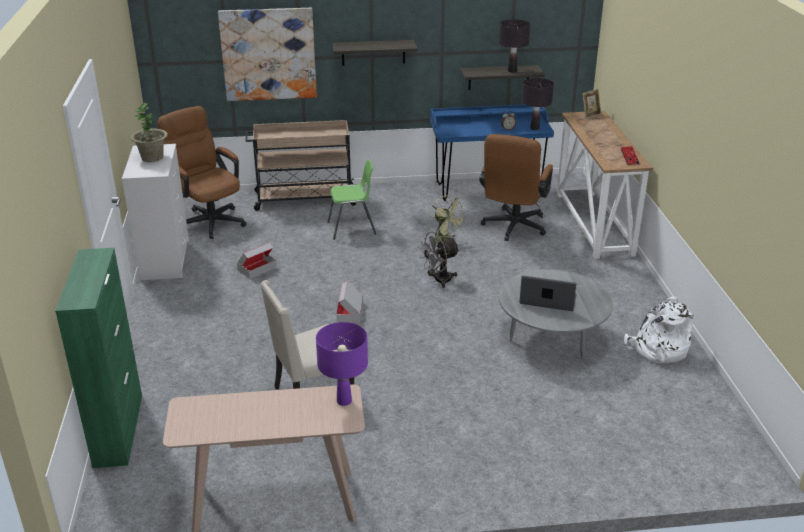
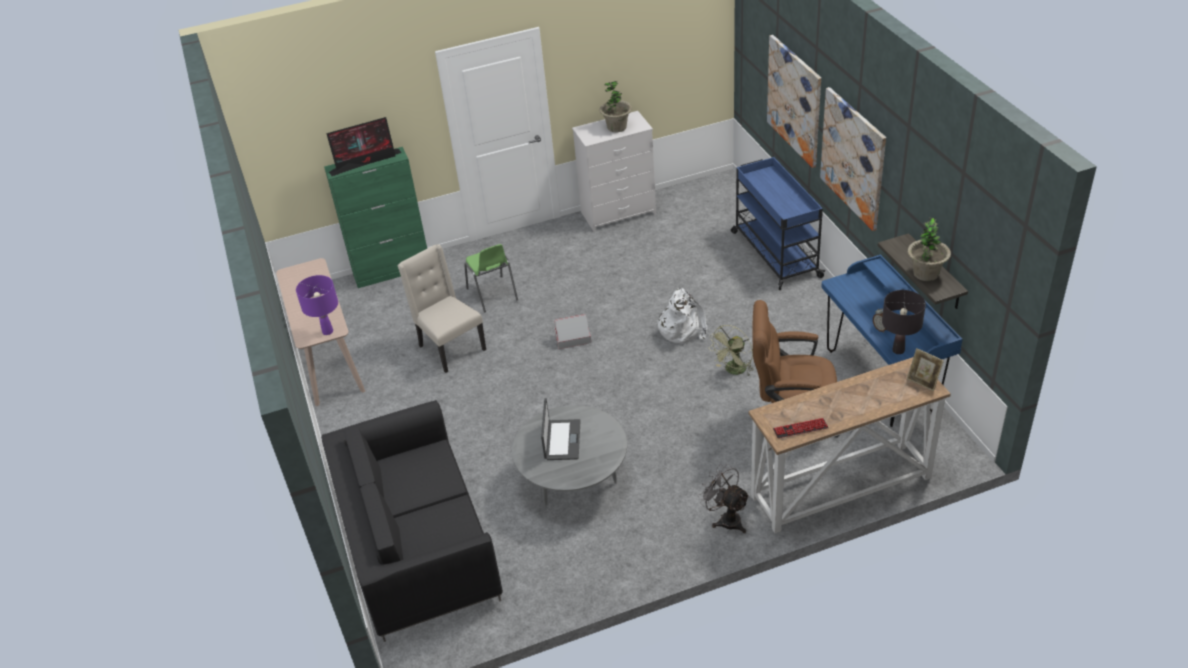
camera: 80 degrees right, 10 degrees up
(86, 276) = (366, 162): none -> monitor
(208, 219) = (699, 212): brown office chair -> none
(257, 268) = (625, 266): cardboard box -> none
(303, 198) = (775, 253): beige cart -> blue cart
(352, 228) = (728, 301): green chair -> green chair (492, 294)
(373, 52) = (853, 158): shelf -> picture
(438, 280) = (651, 382): grey fan -> grey fan (726, 519)
(512, 71) = (925, 273): black table lamp -> potted plant
(618, 447) = (417, 544): none -> black sofa
(657, 349) = (578, 564): white backpack -> white backpack (682, 328)

